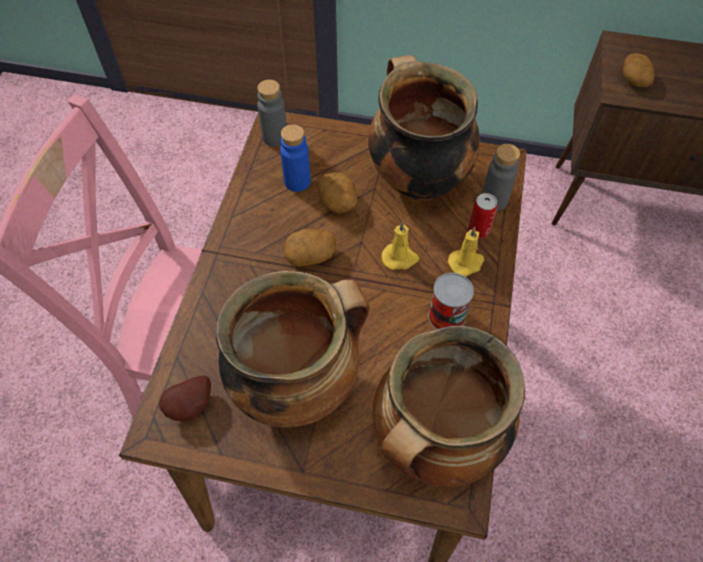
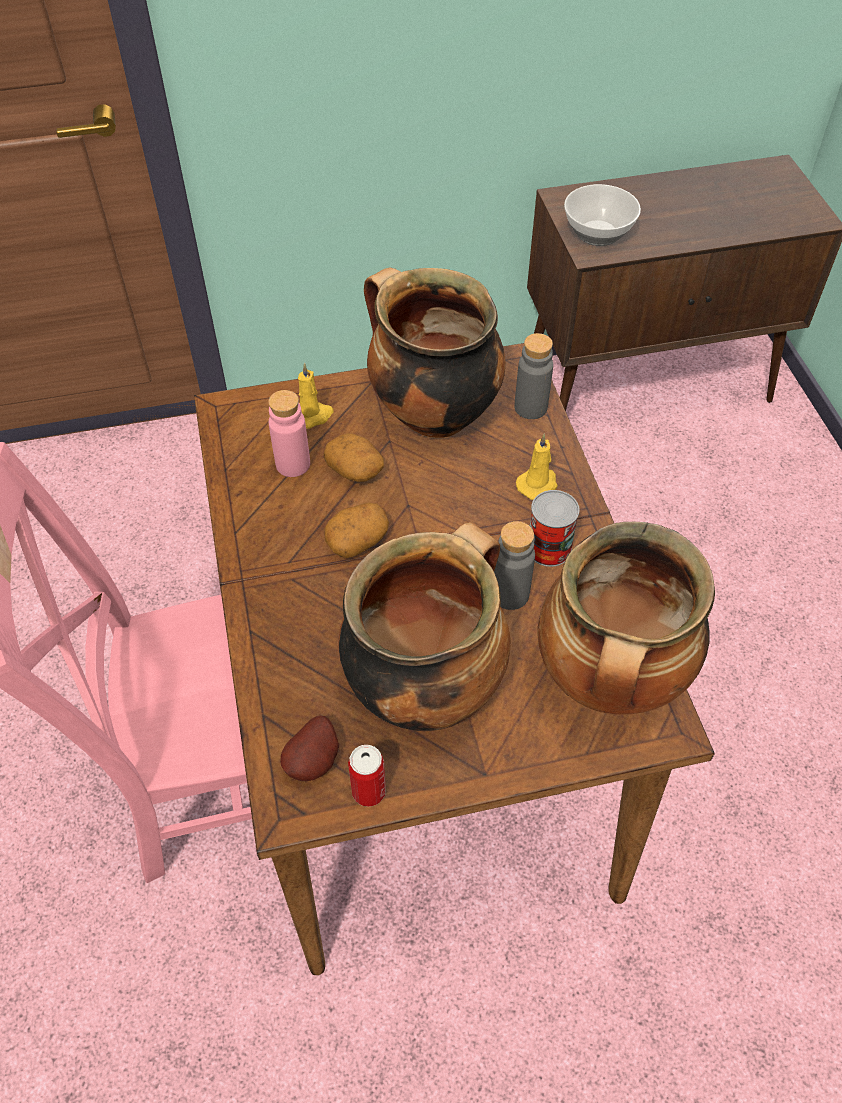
camera: 25 degrees left, 5 degrees down
(275, 137) = (235, 423): grey bottle -> grey bottle (510, 594)
(297, 181) = (293, 464): blue bottle -> pink bottle
(400, 258) = (462, 506): yellow candle -> yellow candle (312, 415)
(478, 230) = (532, 445): can -> can (368, 791)
(634, 79) = (598, 232): potato -> bowl

